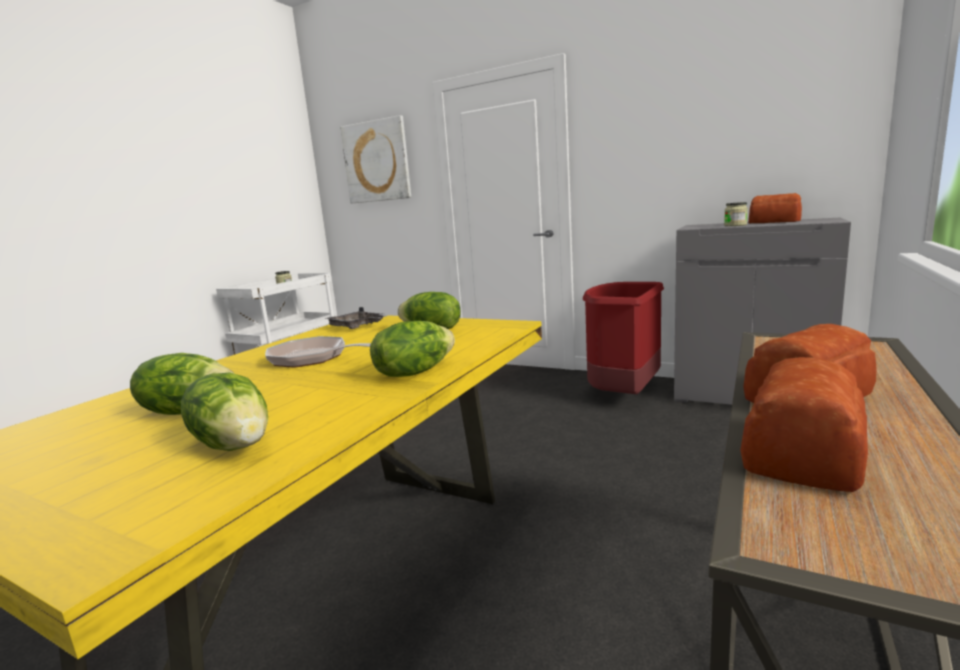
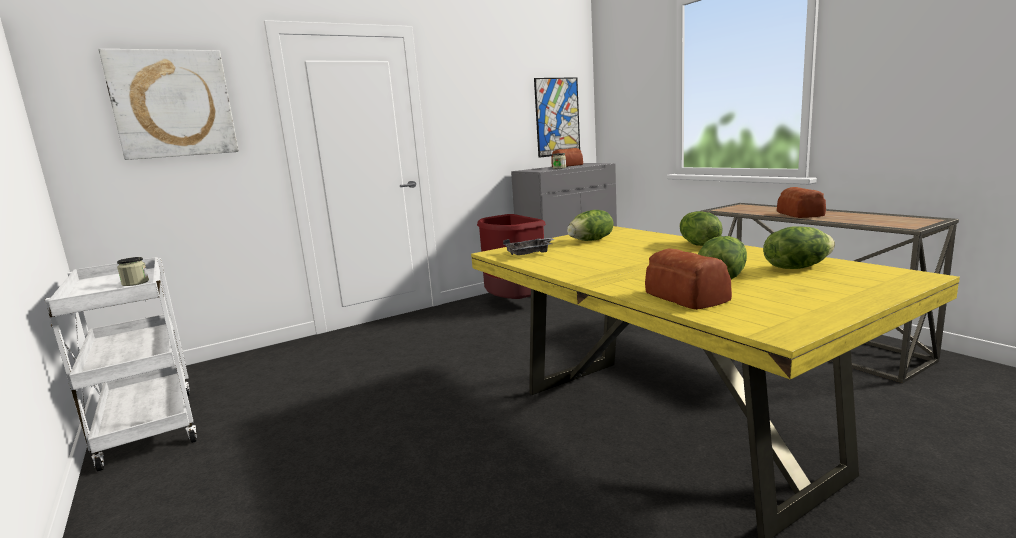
camera: 60 degrees left, 0 degrees up
(313, 358) = (621, 260): frying pan -> none
(790, 143) = (557, 117): none -> picture
(799, 453) = (852, 220): bread -> bread (686, 298)

